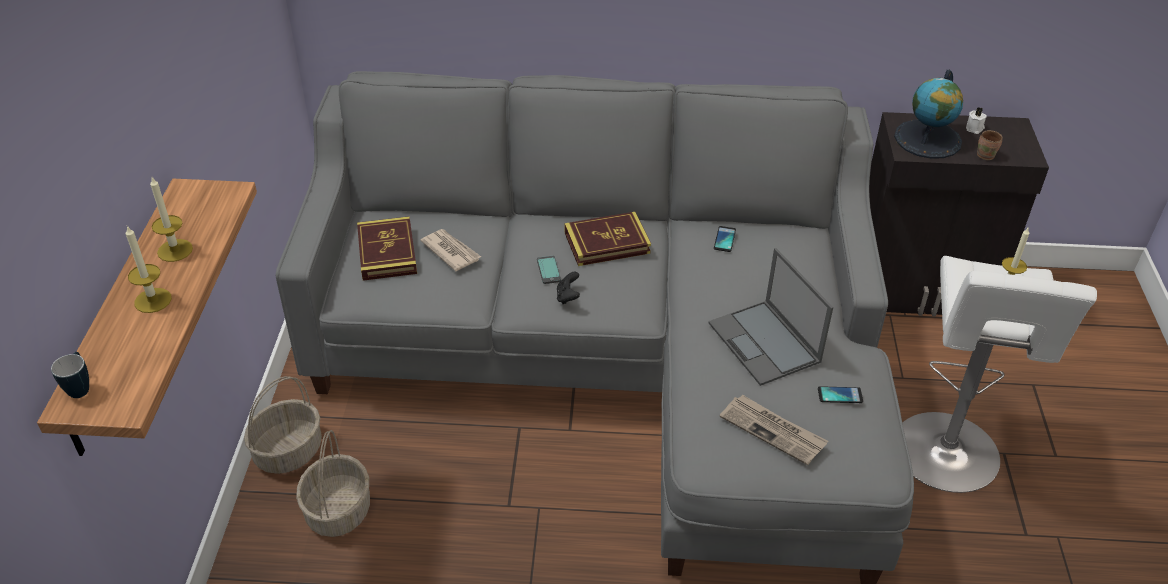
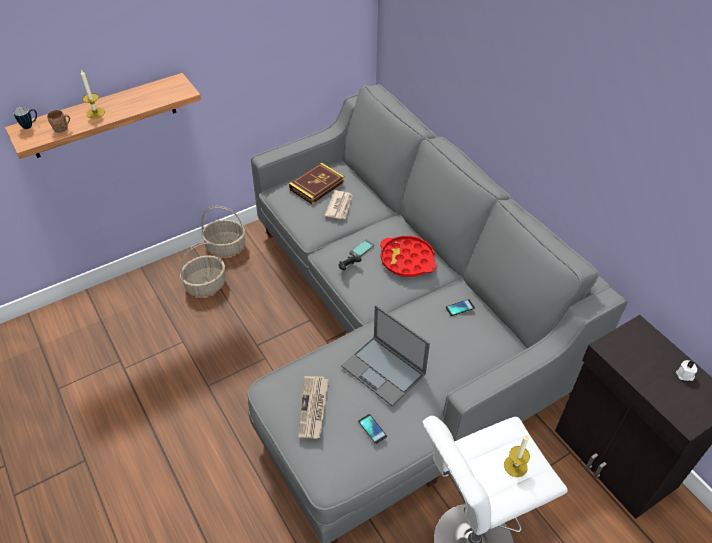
camera: 55 degrees right, 5 degrees up
(175, 250) = (132, 100): candle -> none
(607, 243) = (407, 260): book -> red tray
(765, 343) = (384, 370): laptop -> laptop turned 75 degrees counterclockwise
(928, 139) = (637, 352): globe -> none
(986, 155) = (658, 395): brown mug -> brown mug (62, 130)

